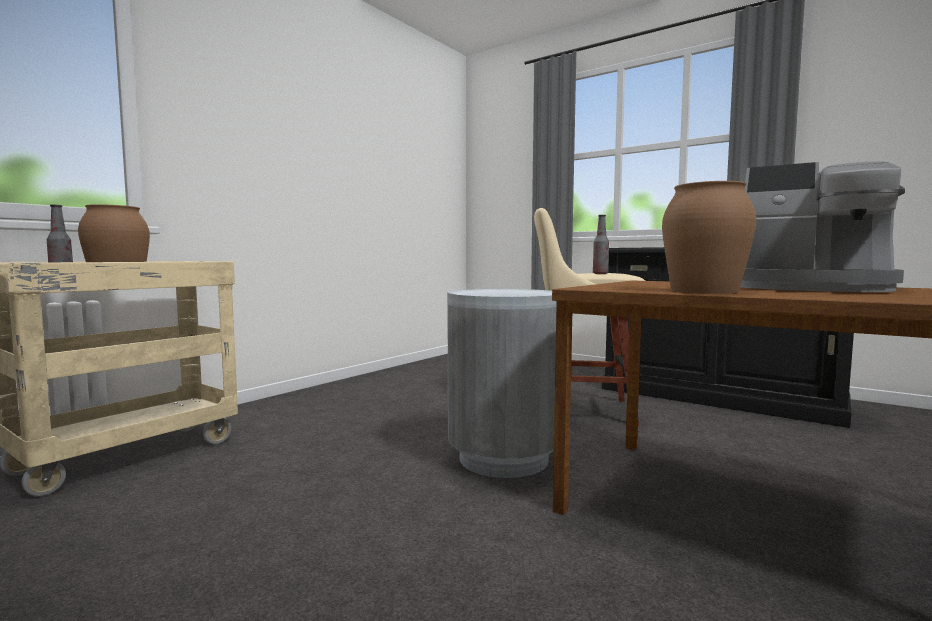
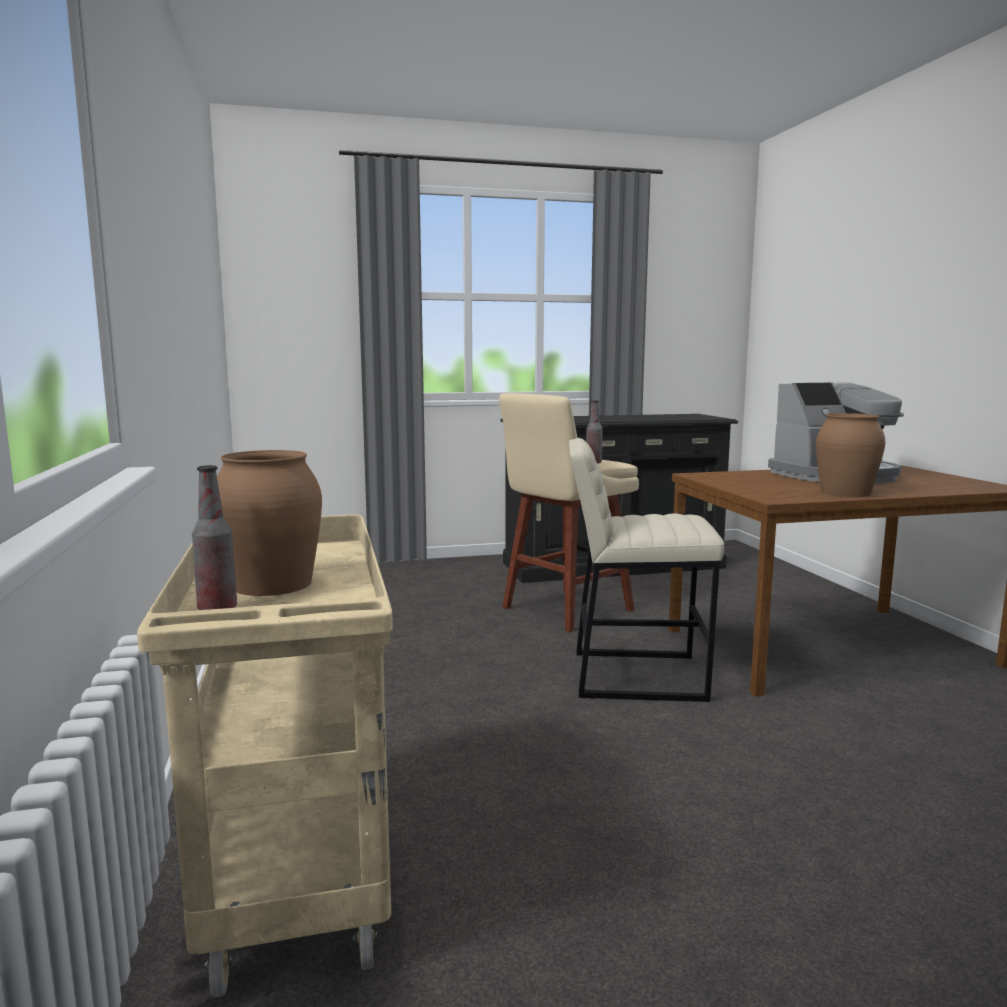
camera: 50 degrees left, 5 degrees up
(503, 458) = (633, 675): grey trash can -> beige chair

